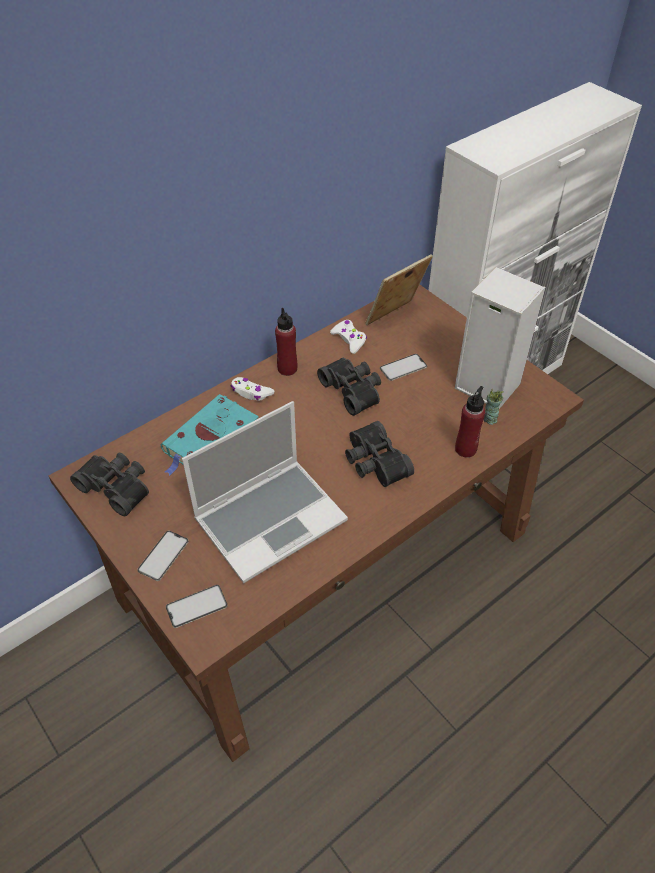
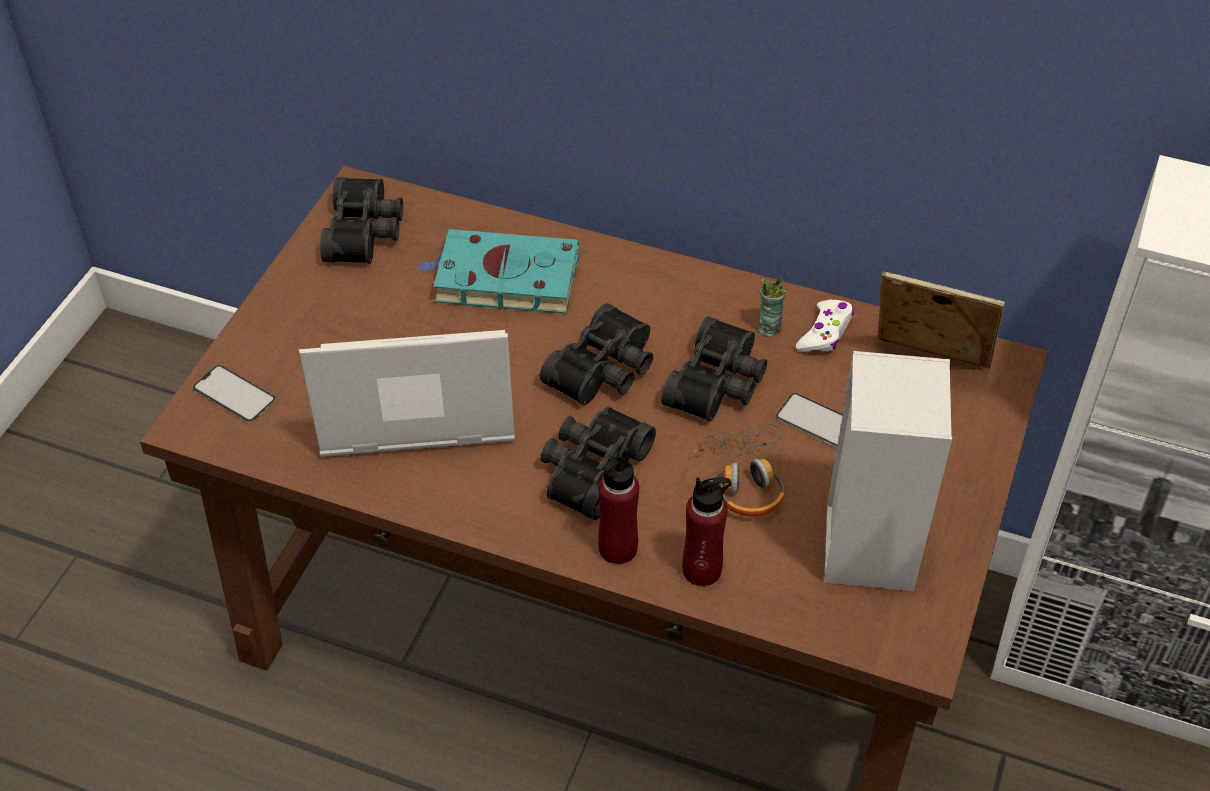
camera: 60 degrees right, 0 degrees up
(163, 555) = (289, 327): phone -> none
(251, 392) = (623, 276): white game controller -> none
(271, 518) = (413, 401): laptop -> laptop turned 150 degrees clockwise
(287, 369) = (702, 292): red bottle -> red bottle (617, 548)
(311, 428) = (605, 371): none -> black binoculars
(419, 408) = (746, 478): none -> headphones
(489, 419) = (793, 578): cup -> cup (768, 328)

